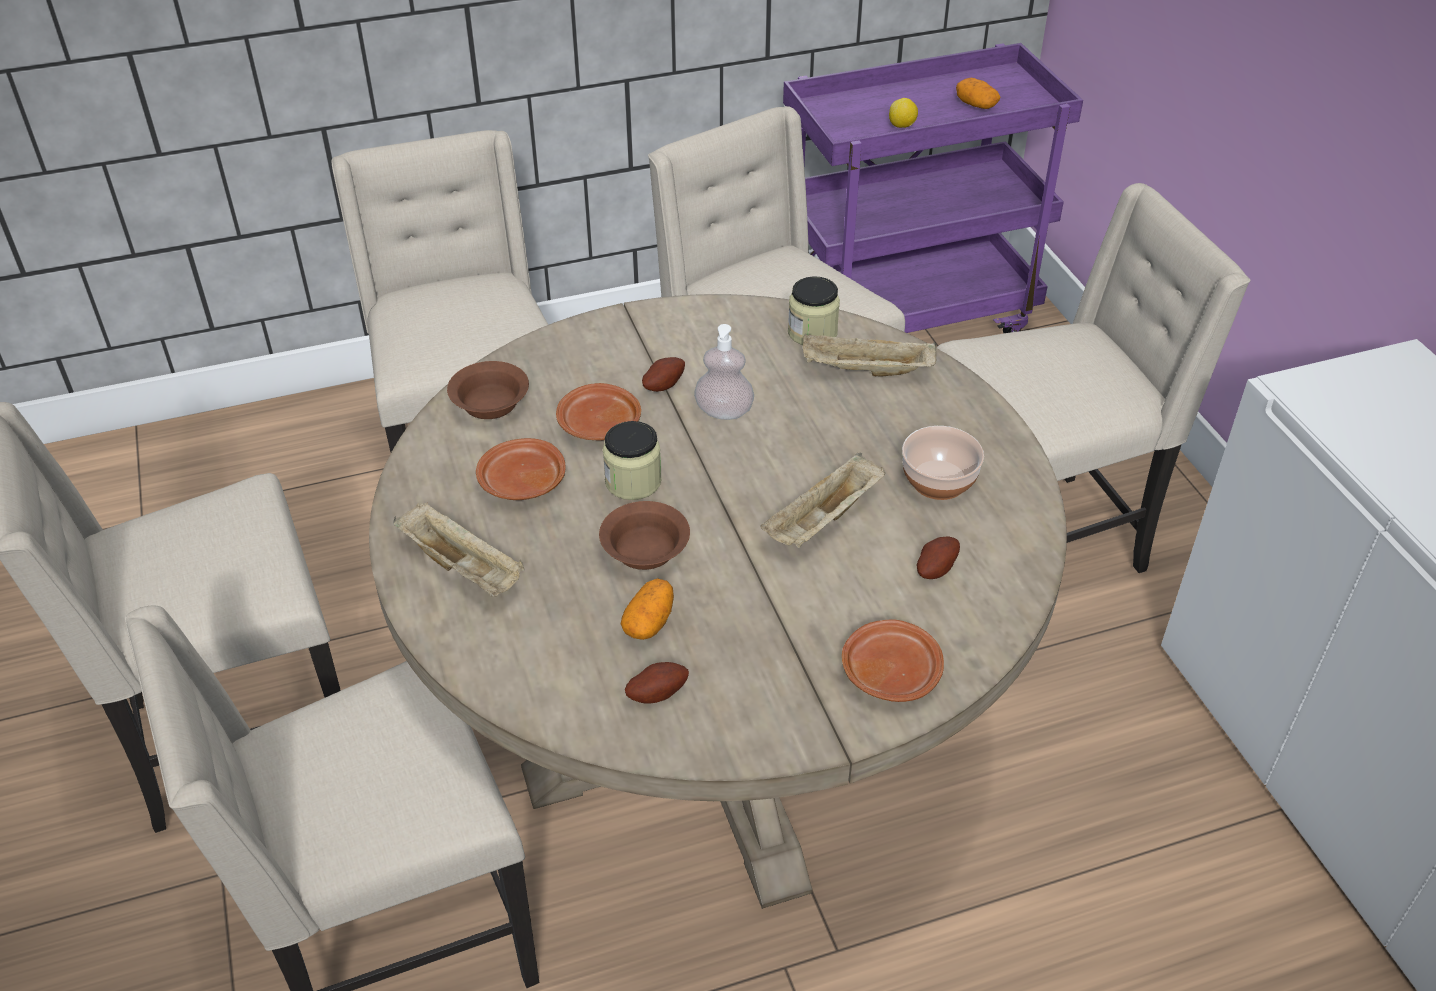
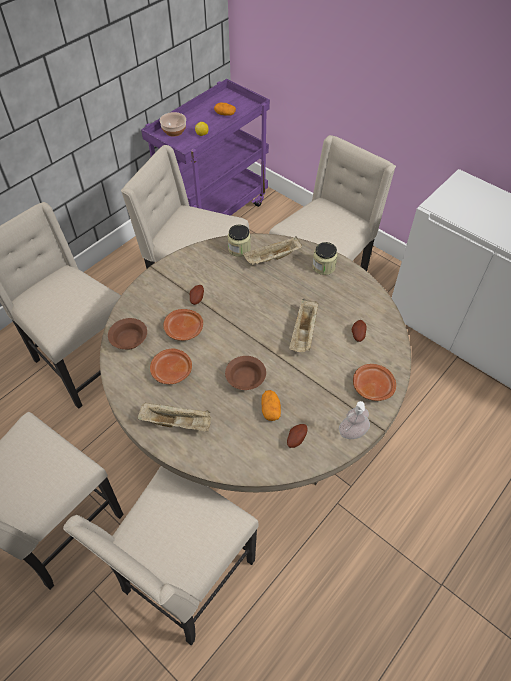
camera: 30 degrees left, 10 degrees up
(633, 482) = (217, 350): jar -> jar (323, 267)
(724, 411) = (230, 301): soap dispenser -> soap dispenser (352, 432)
(939, 482) = (333, 296): bowl -> bowl (174, 131)

